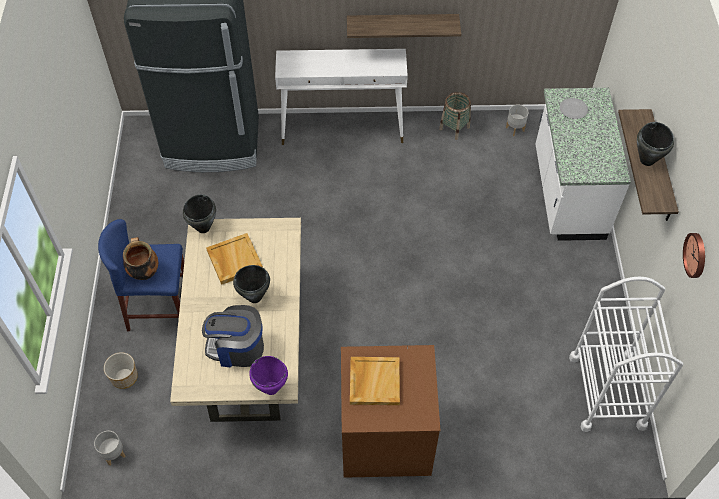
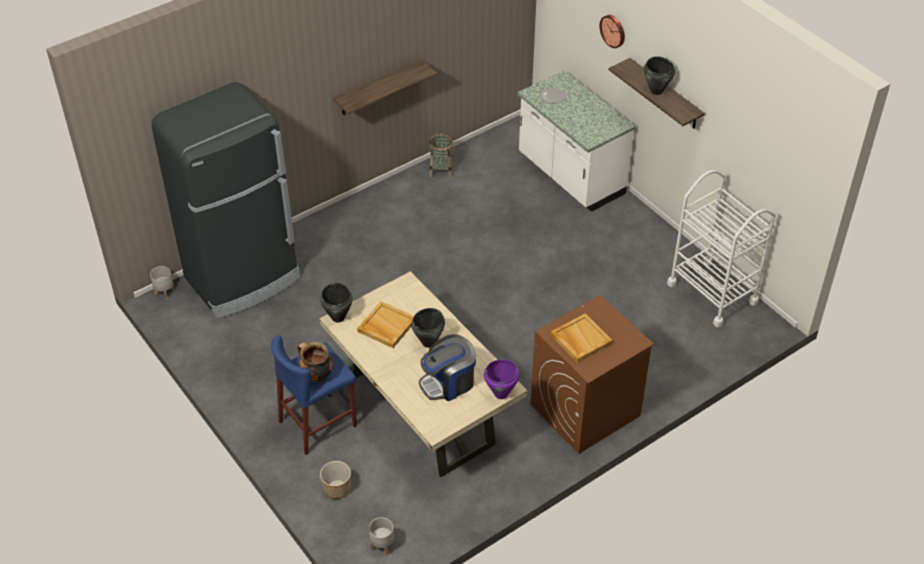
camera: 35 degrees left, 10 degrees down
(343, 129) = (349, 214): white console table -> none
(514, 129) = (489, 149): grey planter -> grey planter (164, 292)
(696, 255) = (742, 130): wall clock -> wall clock (613, 30)

